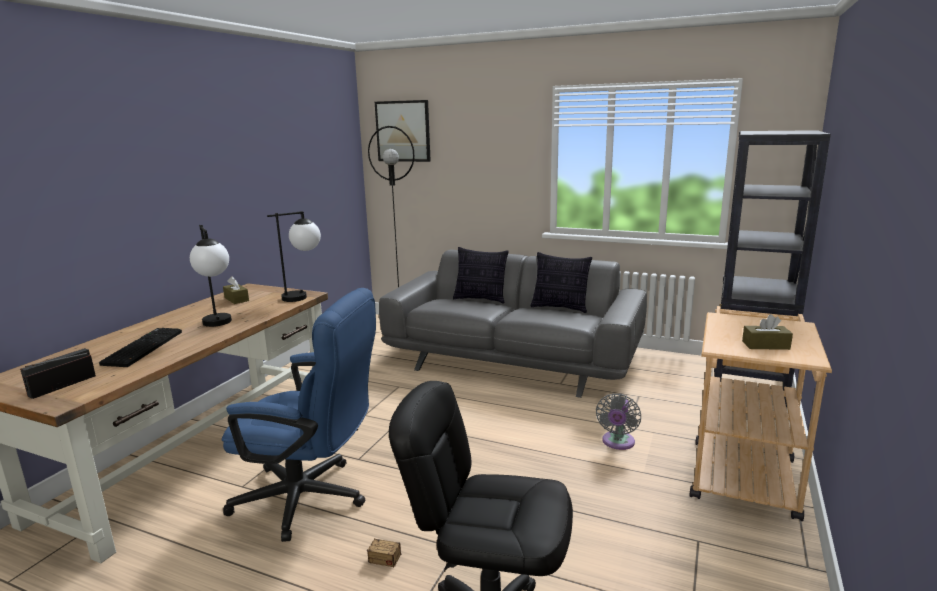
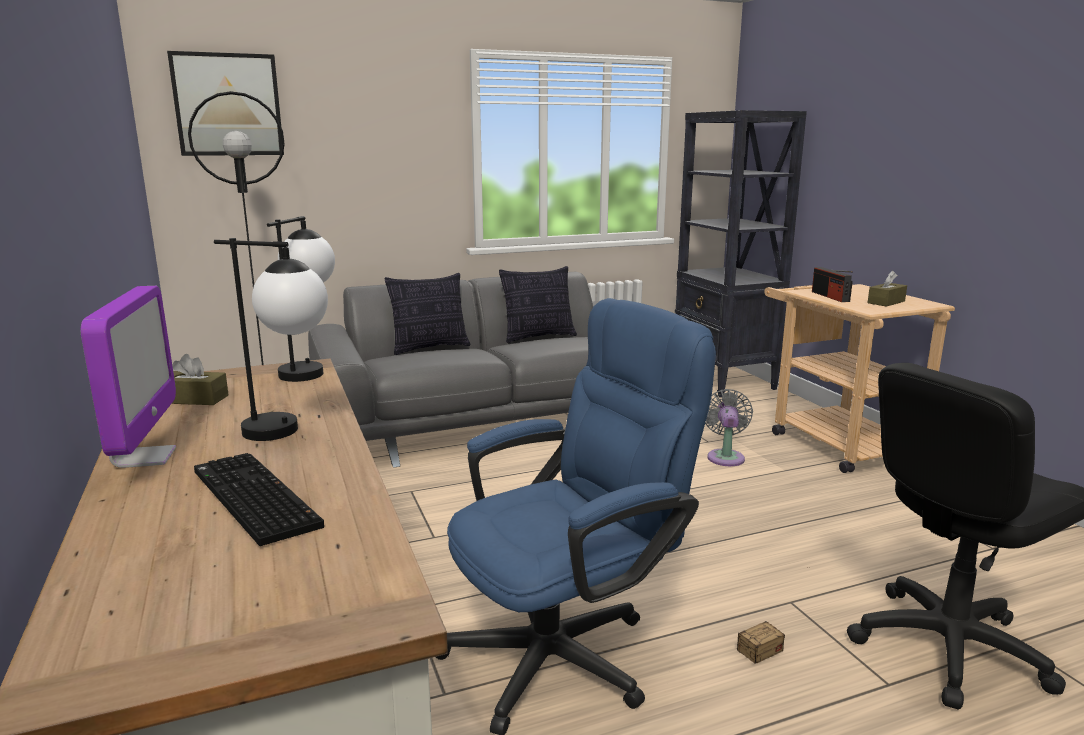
camera: 45 degrees left, 0 degrees up
(62, 386) = (287, 598): radio -> radio (830, 296)
(165, 320) = (144, 458): none -> monitor
(617, 443) = (725, 456): grey fan -> grey fan turned 150 degrees counterclockwise

